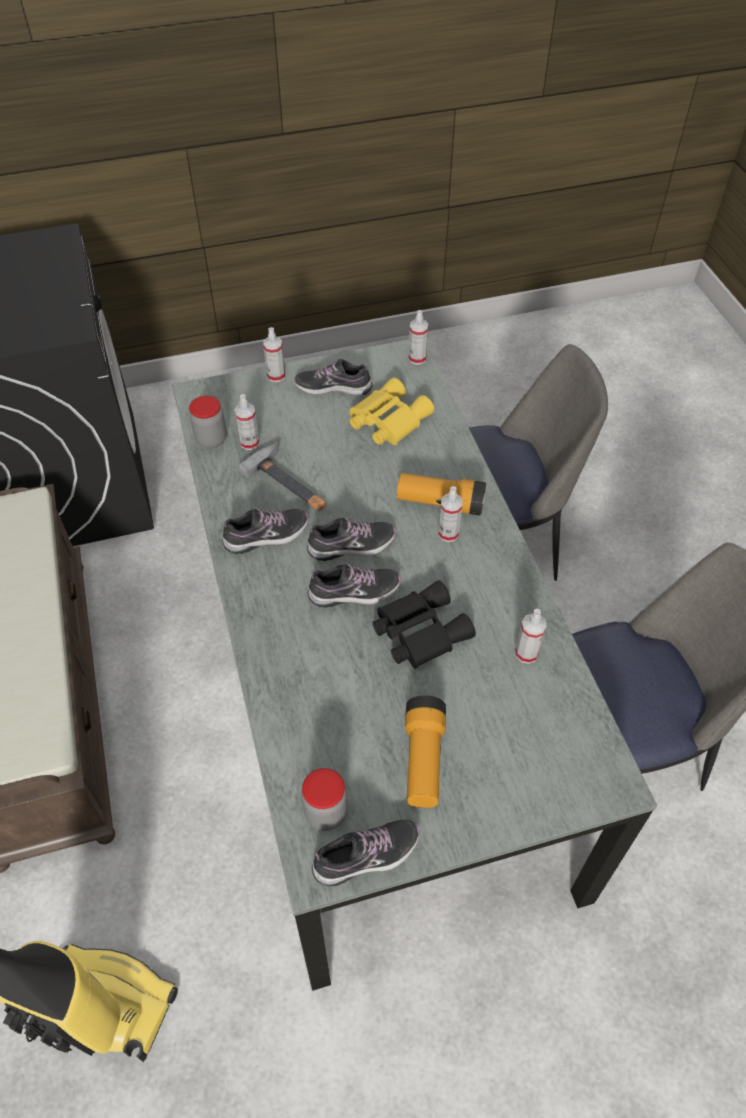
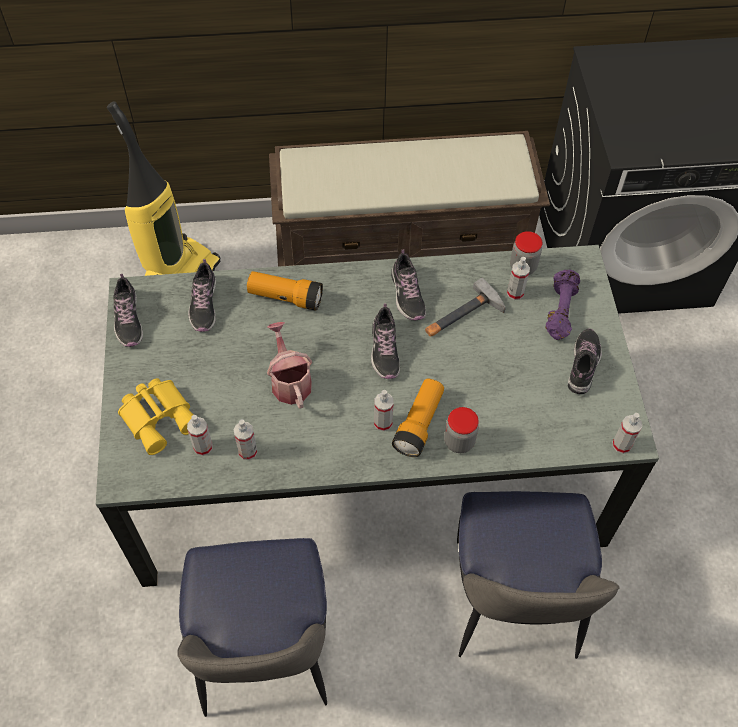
camera: 100 degrees right, 5 degrees up
(268, 407) = (559, 310): none -> purple dumbbell
(276, 376) = (603, 321): spray bottle -> spray bottle (203, 447)
(326, 813) = (164, 302): jar -> jar (459, 442)
(354, 592) = (337, 344): shoe -> shoe (204, 304)
(387, 420) = (532, 401): yellow binoculars -> yellow binoculars (160, 417)
(418, 630) = (289, 381): black binoculars -> watering can
(423, 760) = (182, 363): flashlight -> flashlight (285, 297)

